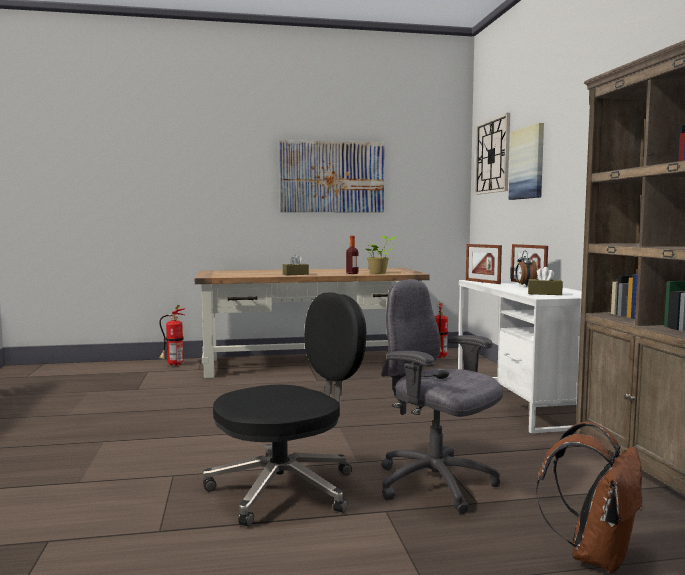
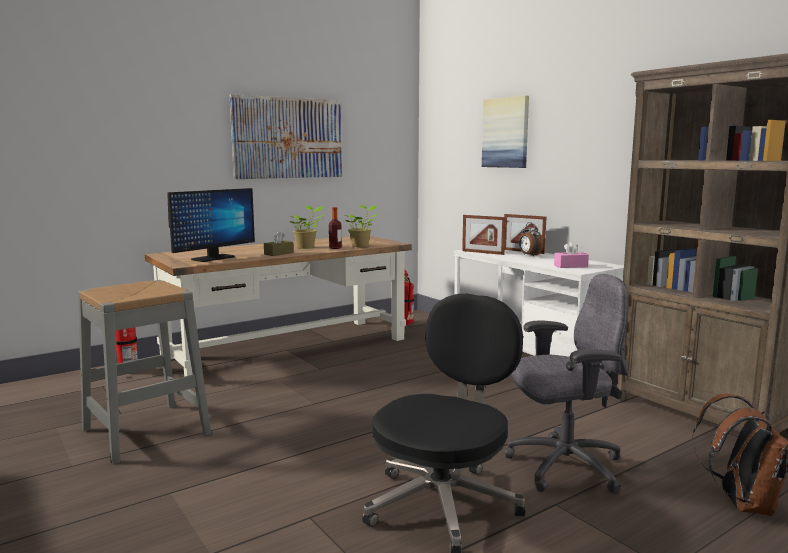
camera: 25 degrees left, 5 degrees up
(138, 402) = (146, 431): none -> grey stool
(238, 274) = (213, 258): none -> monitor
(330, 272) = (306, 247): none -> potted plant
(436, 485) = (563, 466): grey office chair -> grey office chair turned 150 degrees clockwise
(492, 156) = (453, 120): wall clock -> none
(544, 293) = (570, 266): brown tissue box -> pink tissue box

